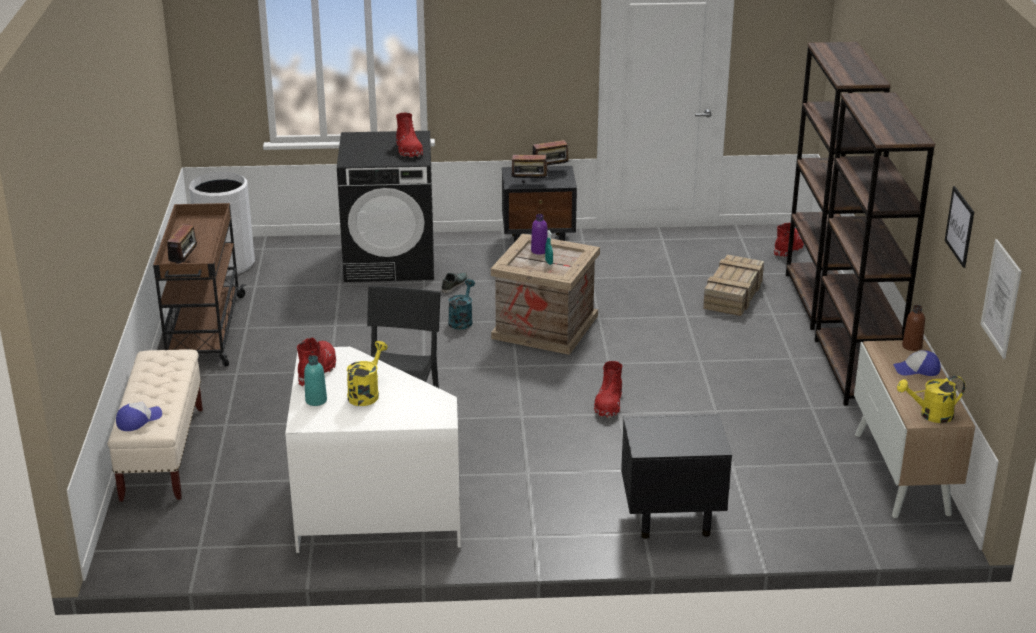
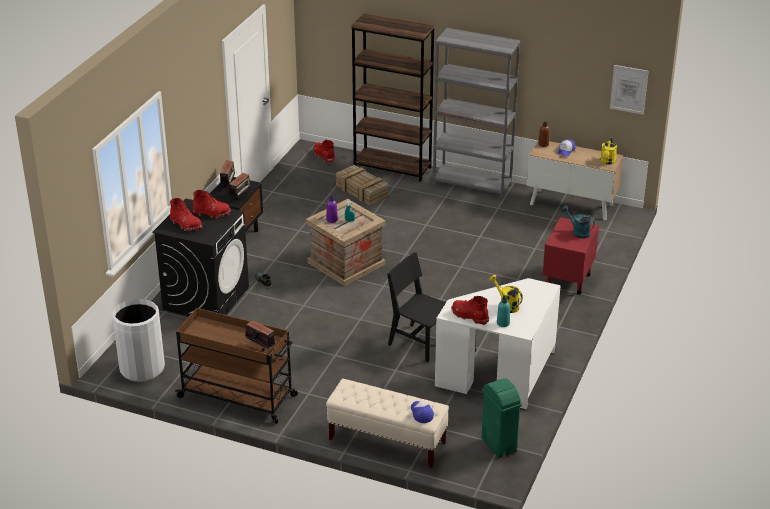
camera: 65 degrees left, 5 degrees up
(194, 547) = (499, 445): none -> green trash can
(461, 320) = (312, 290): turquoise watering can -> turquoise watering can (578, 232)
(608, 404) = (449, 267): red boot -> red boot (186, 224)
(670, 518) = (568, 281): black nightstand -> red nightstand
(854, 371) = (472, 184): brown bookcase -> grey bookcase
(960, 226) = (563, 72): picture -> none

